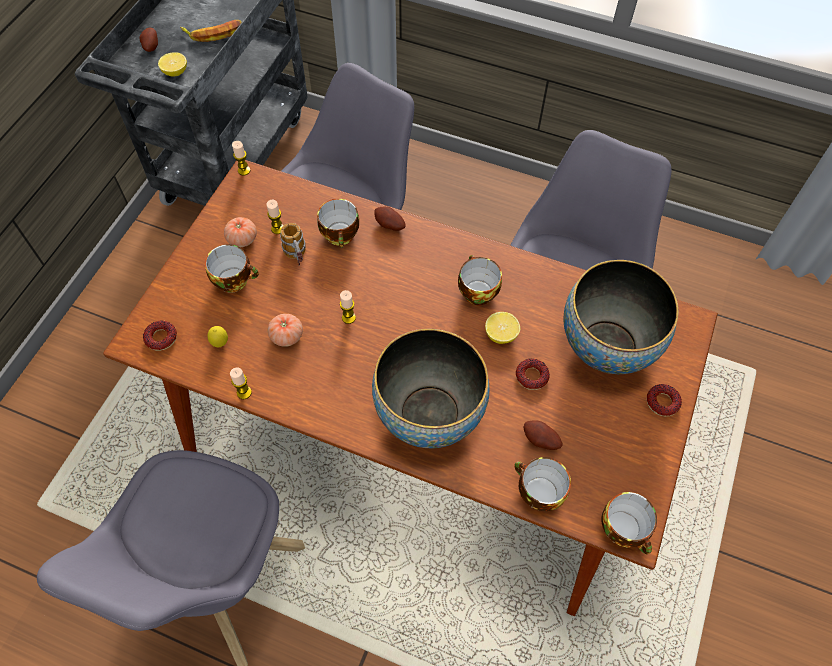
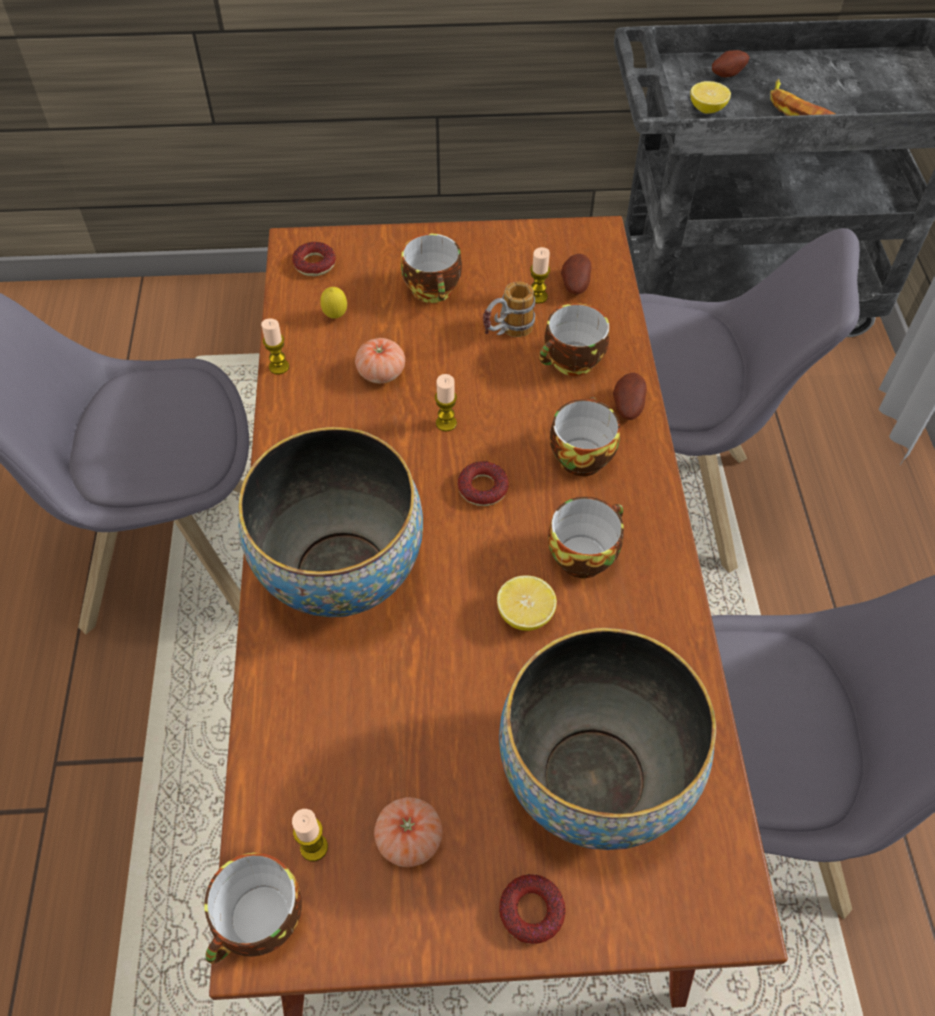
camera: 65 degrees right, 5 degrees down
(242, 239) = (498, 271): tomato -> tomato (409, 839)
(244, 170) = (604, 228): candle -> candle (314, 847)
(531, 376) = (473, 684): donut -> donut (482, 488)
(537, 492) = (274, 763): cup -> cup (580, 455)
(540, 441) = (365, 736): potato -> potato (574, 285)

